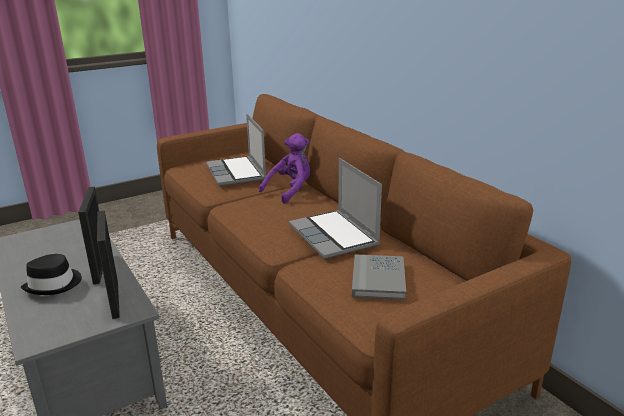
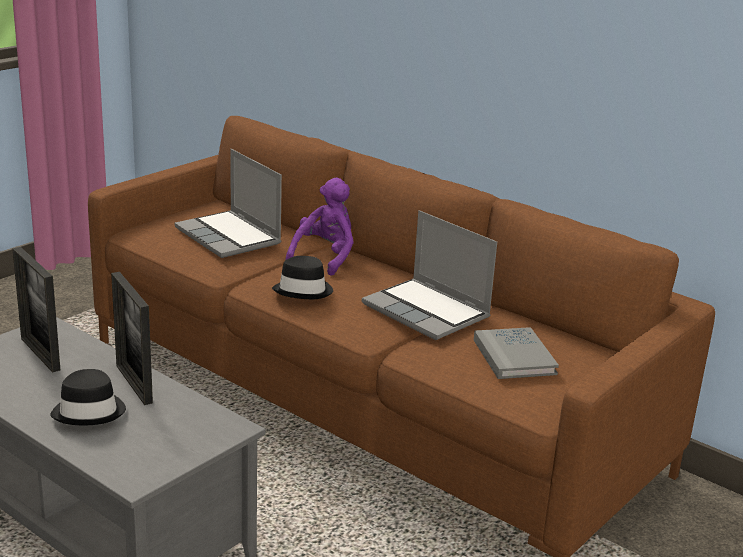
camera: 20 degrees left, 0 degrees up
(115, 299) = (193, 419): picture frame -> picture frame (40, 354)
(256, 212) = (304, 290): none -> black hat

